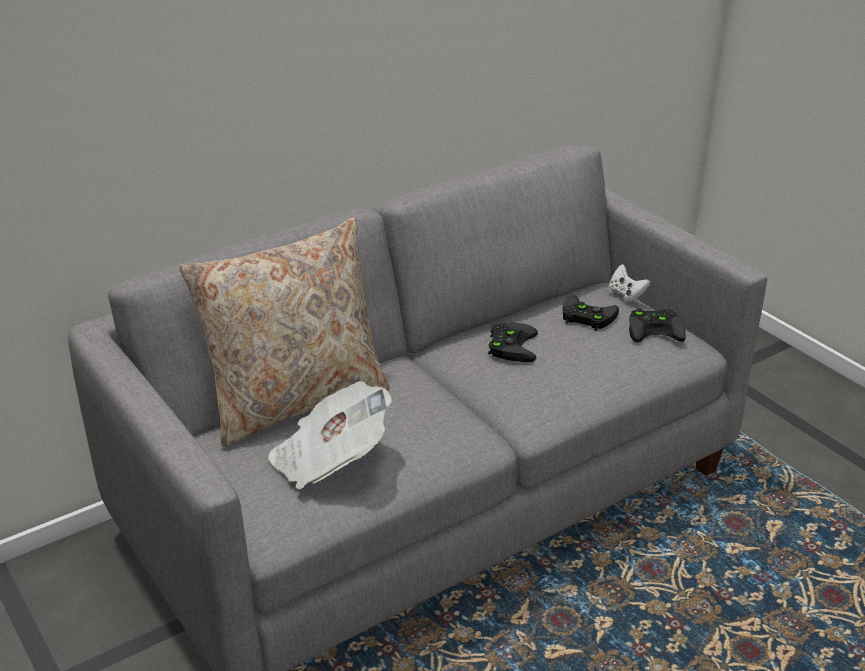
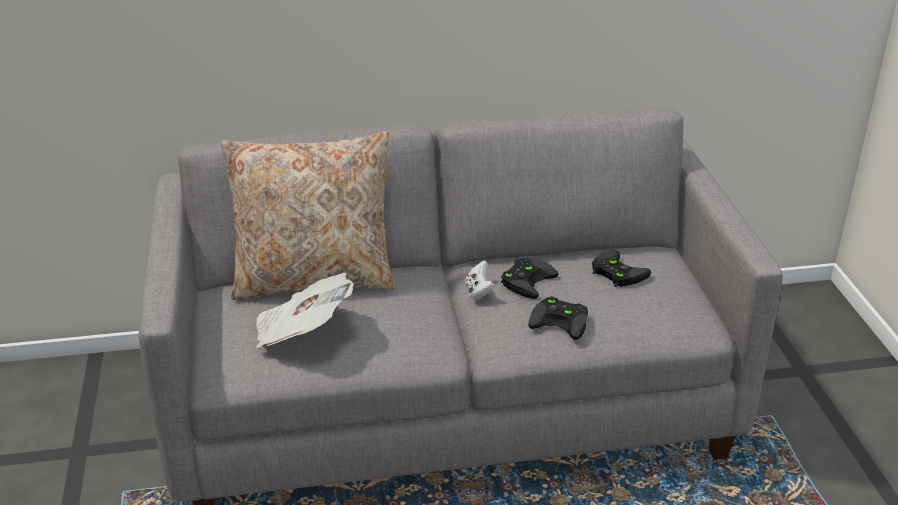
camera: 25 degrees right, 0 degrees up
(626, 294) = (674, 262): white game controller -> white game controller (478, 291)
(656, 329) = (674, 300): black game controller -> black game controller (562, 321)

